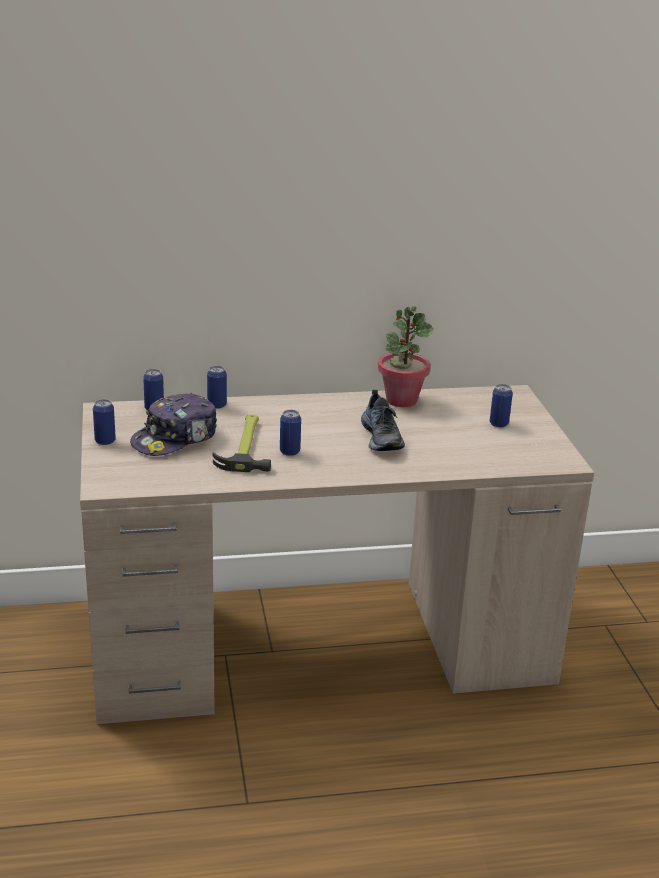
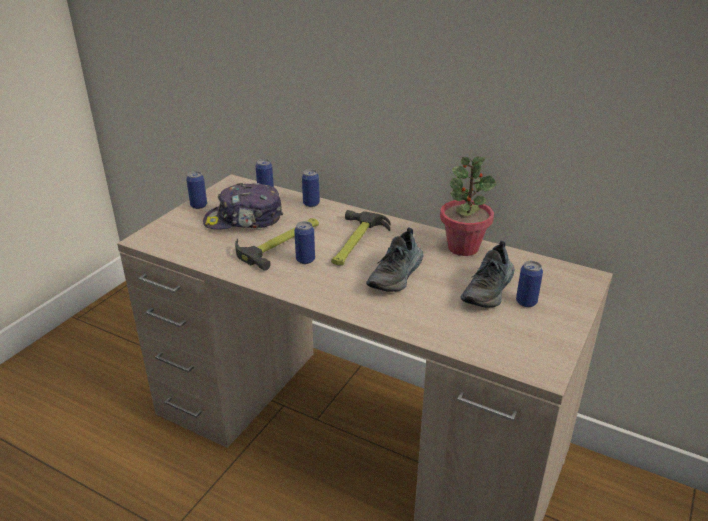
camera: 40 degrees right, 5 degrees up
(309, 425) = (354, 243): none -> hammer
(463, 424) = (489, 290): none -> shoe

